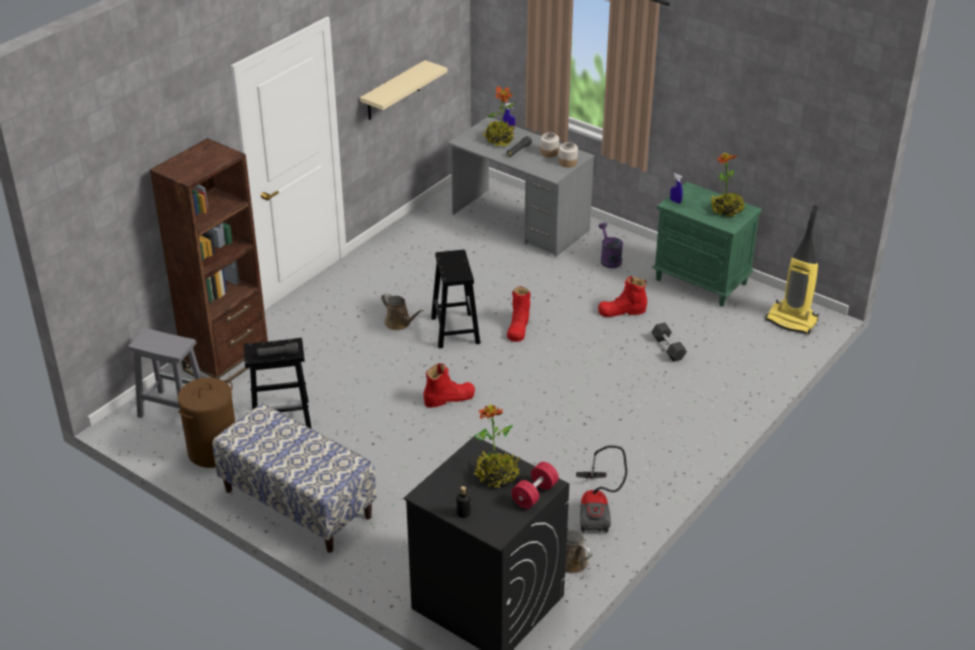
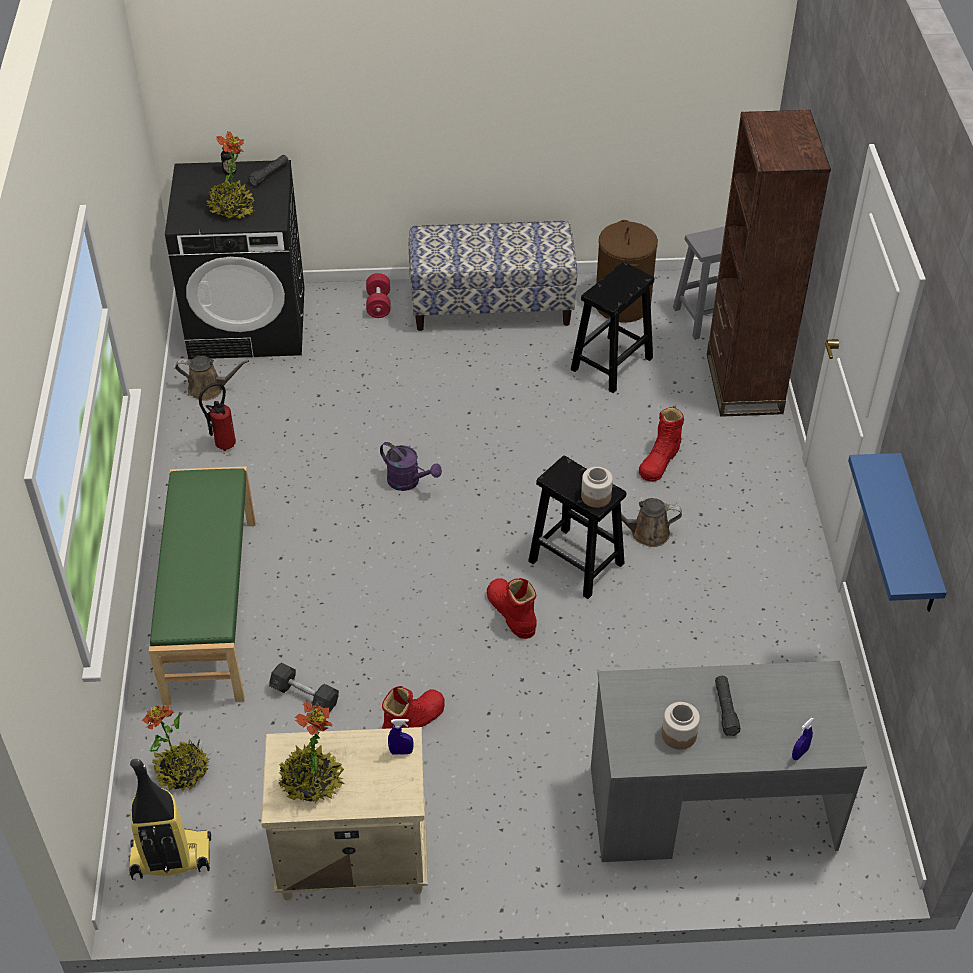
camera: 140 degrees right, 10 degrees up
(278, 354) = (607, 284): black flashlight -> black flashlight (269, 175)
(393, 91) = (917, 537): beige shelf -> blue shelf
(449, 398) = (482, 475): red boot -> red boot (660, 460)
(499, 140) = (779, 714): potted plant -> potted plant (182, 771)
(534, 494) = (185, 211): red dumbbell -> red dumbbell (378, 304)
(568, 162) = (629, 730): jar -> jar (596, 497)
(596, 509) = (222, 446): vacuum cleaner -> fire extinguisher
(609, 259) = (517, 815): purple watering can -> purple watering can (408, 482)
(687, 414) = (210, 609): none -> green bench
(702, 281) = (351, 858): green nightstand -> beige nightstand

